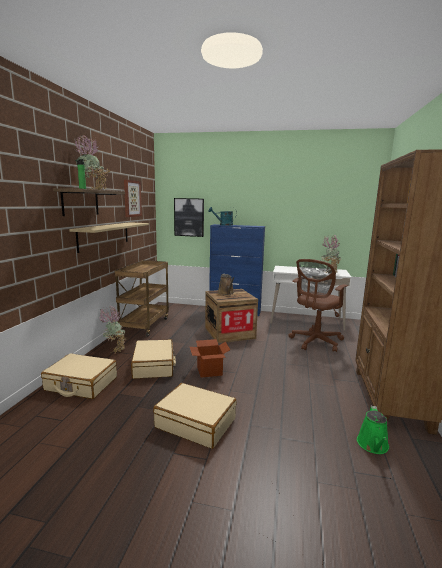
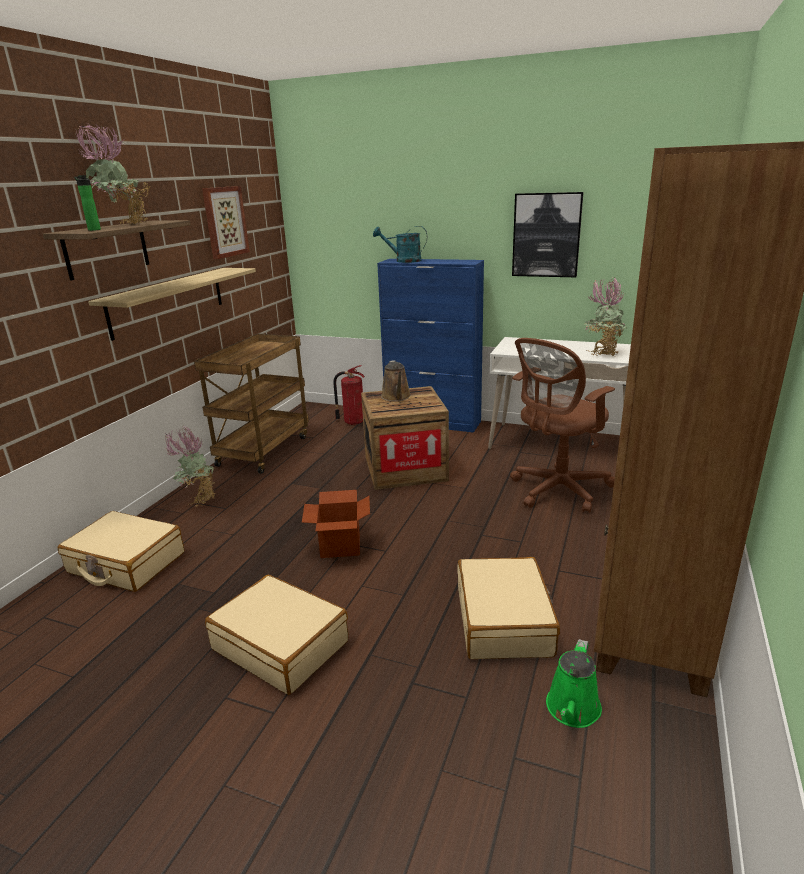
camera: 10 degrees right, 10 degrees up
(154, 366) = (251, 533): beige suitcase -> beige suitcase (504, 621)
(189, 217) = (344, 246): picture -> picture (546, 235)
(190, 311) = (353, 422): none -> fire extinguisher

